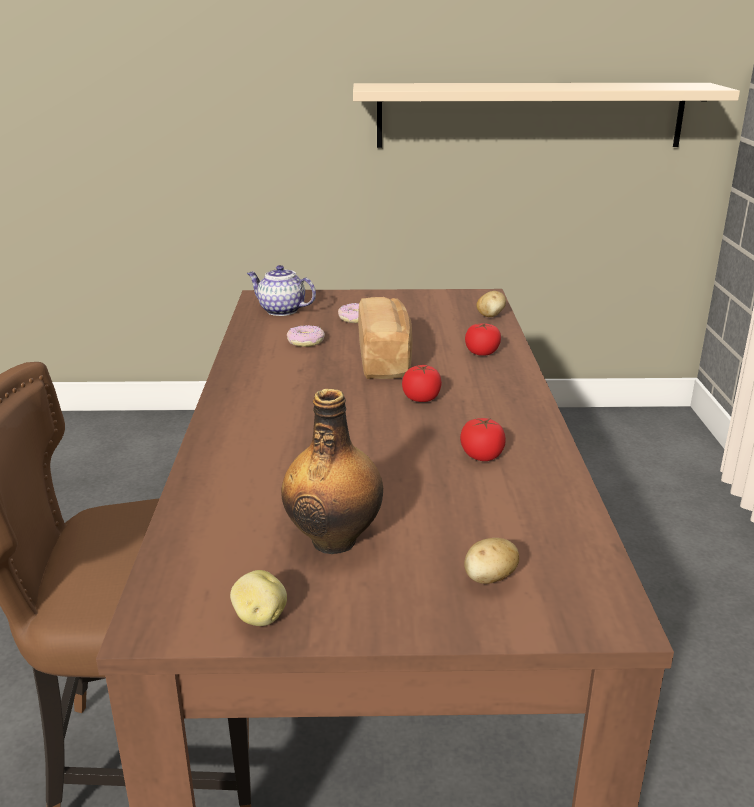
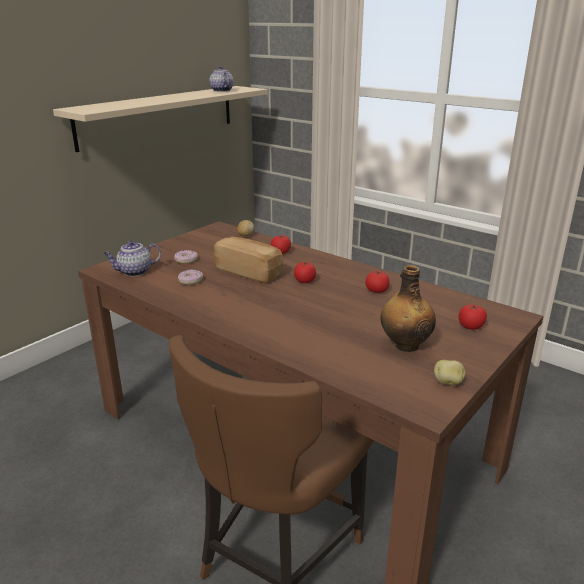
camera: 50 degrees left, 0 degrees up
(489, 579) = (471, 326): potato -> tomato
(649, 85) = (221, 90): none -> teapot

